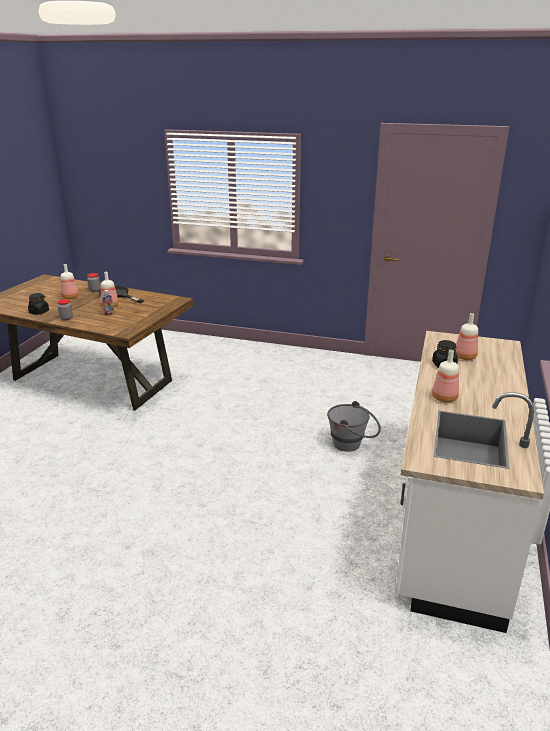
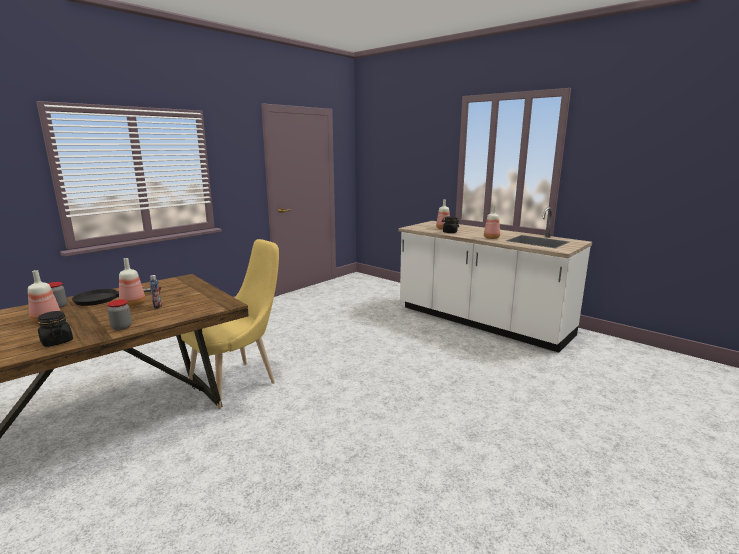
camera: 65 degrees left, 10 degrees down
(176, 402) = (238, 381): none -> yellow chair
(352, 445) = (388, 327): grey bucket -> none

